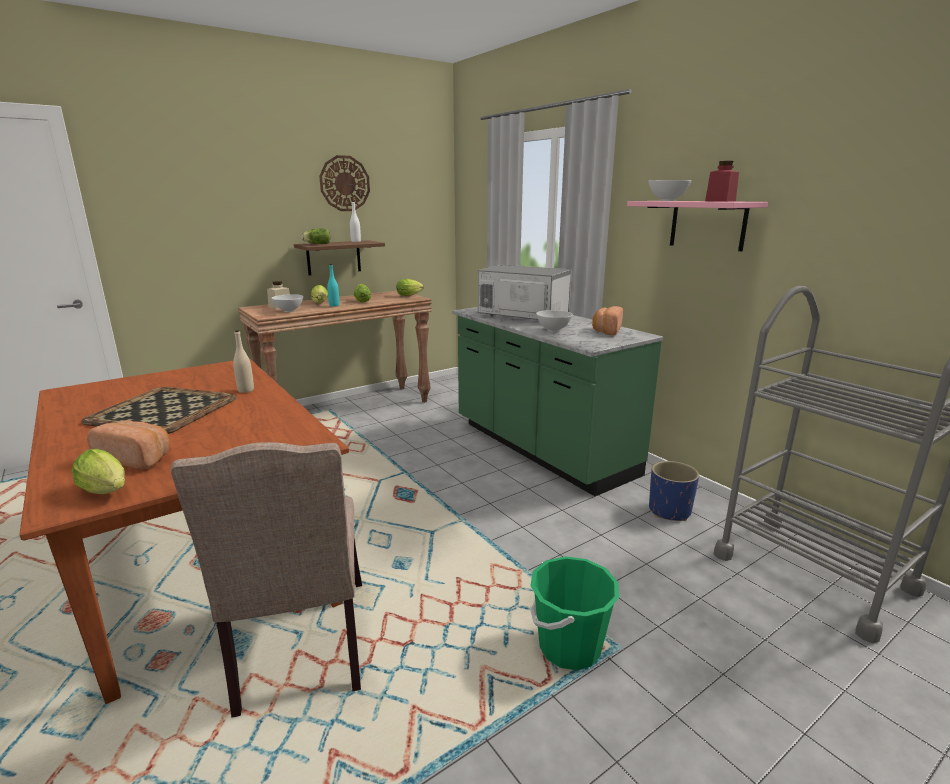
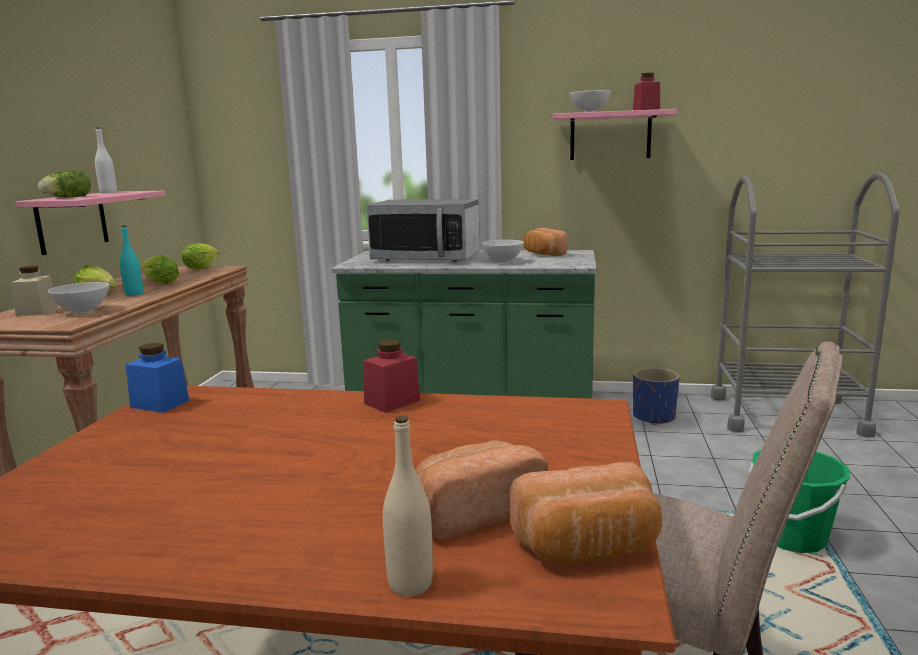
camera: 45 degrees left, 5 degrees down
(107, 492) = (588, 548): lettuce -> bread
(163, 410) = (281, 467): tray -> none
(222, 367) = (160, 404): none -> blue jar
(246, 390) = (314, 408): beige bottle -> beige bottle (410, 584)
(272, 400) = (392, 402): none -> red jar
(333, 257) = (72, 222): brown shelf -> pink shelf
(344, 183) = (72, 99): wall clock -> none
(523, 315) = (426, 258): microwave -> microwave turned 150 degrees counterclockwise

